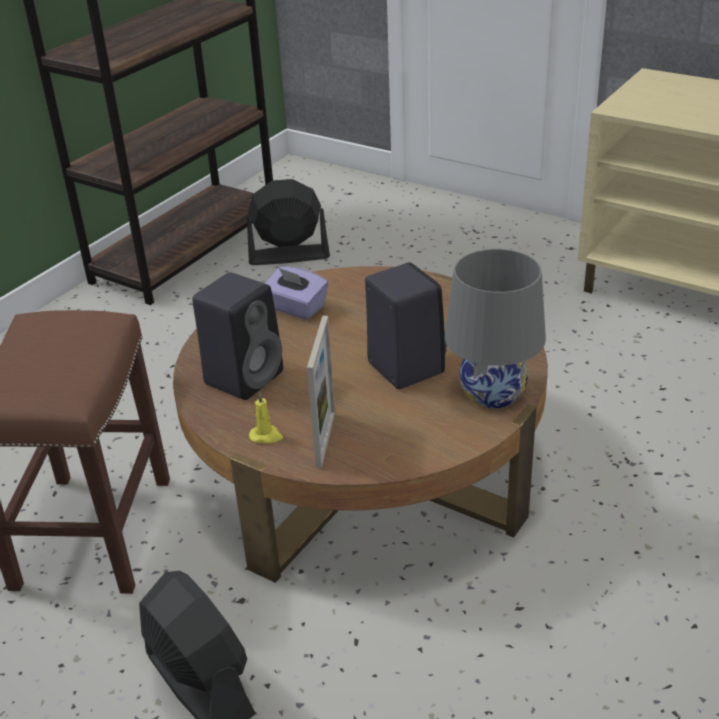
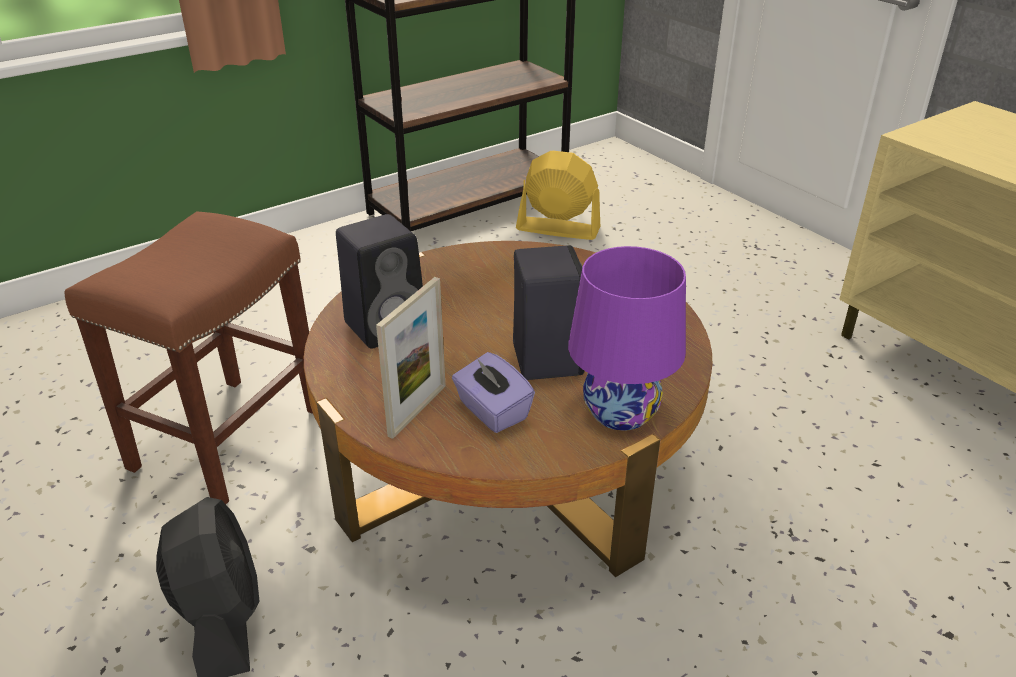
camera: 20 degrees right, 0 degrees up
(266, 436) = (364, 390): yellow candle -> none
(288, 255) = (557, 228): black fan -> yellow fan
(296, 308) = (481, 272): purple tissue box -> purple tissue box (492, 411)
(493, 393) = (621, 412): grey table lamp -> purple table lamp

